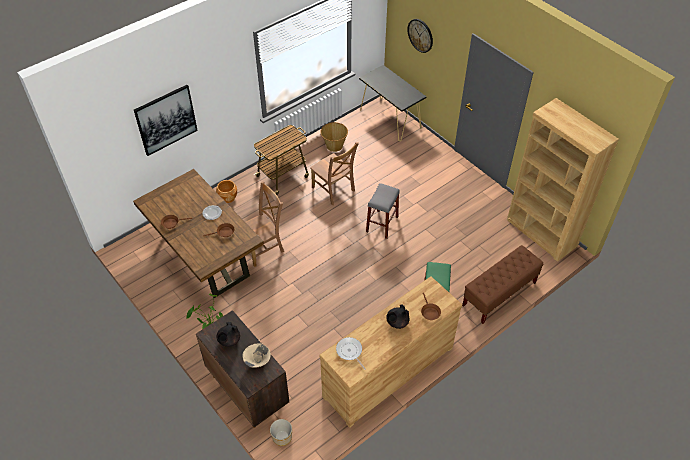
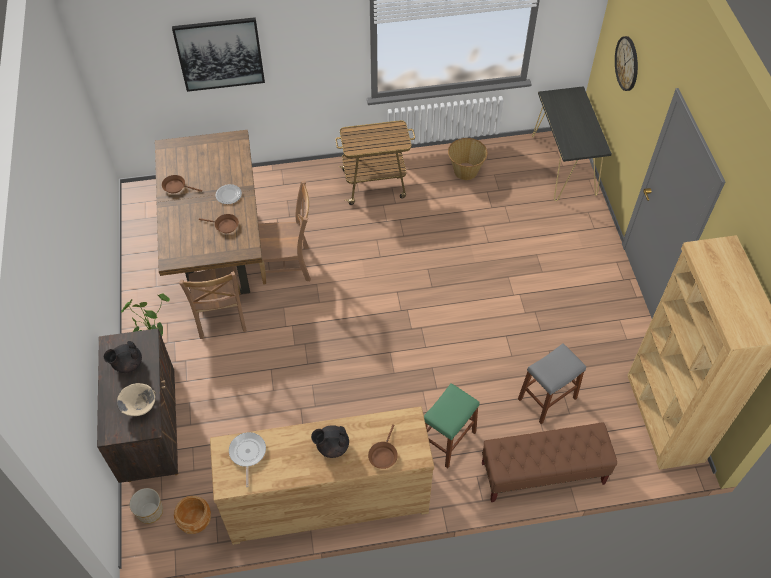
camera: 30 degrees right, 5 degrees up
(228, 198) = (292, 183): brown planter -> brown planter (195, 521)
(334, 190) = (424, 230): brown chair -> brown chair (221, 317)
(382, 224) = (454, 302): grey stool -> grey stool (547, 399)

